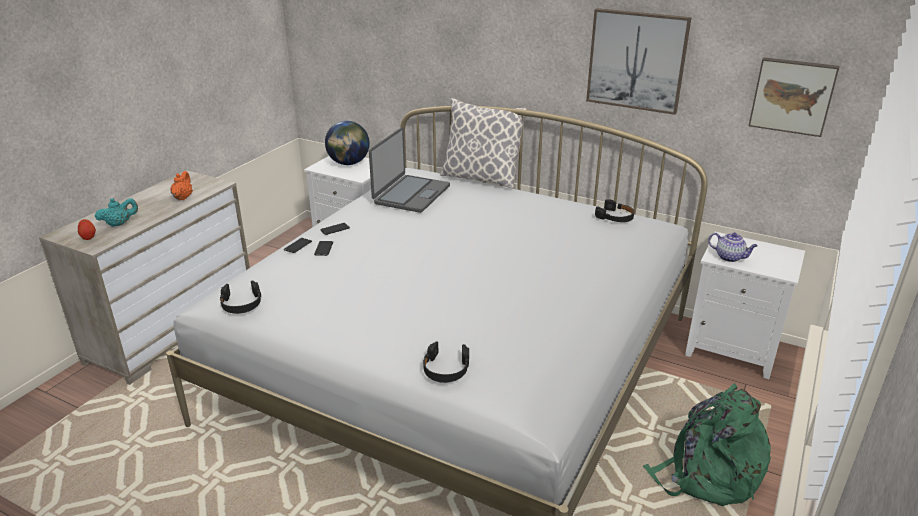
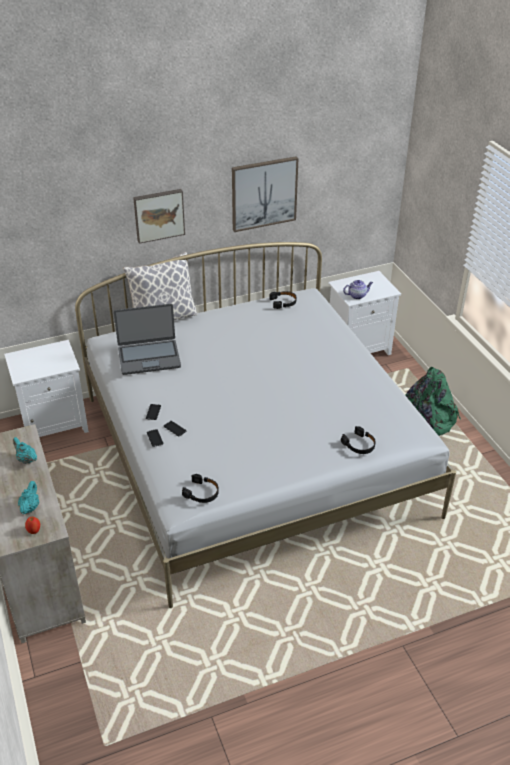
camera: 50 degrees left, 10 degrees up
(183, 197) = (26, 459): orange teapot -> turquoise teapot
(348, 163) = (37, 358): globe -> none
(411, 194) = (149, 357): laptop -> laptop turned 105 degrees clockwise
(792, 96) = (360, 185): picture -> picture (159, 215)

